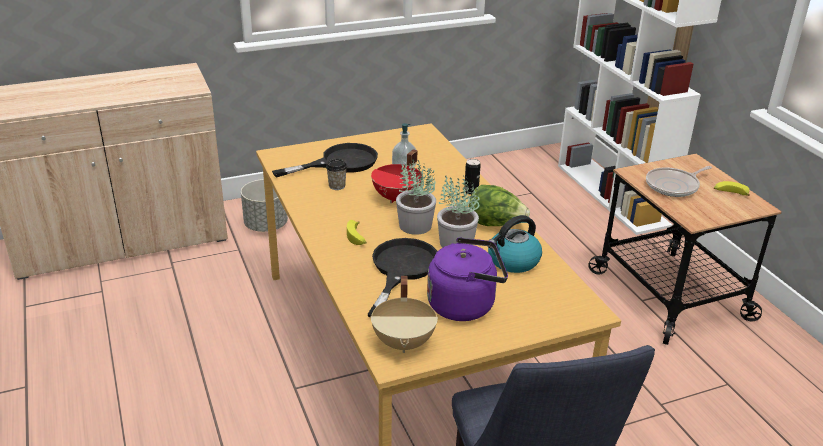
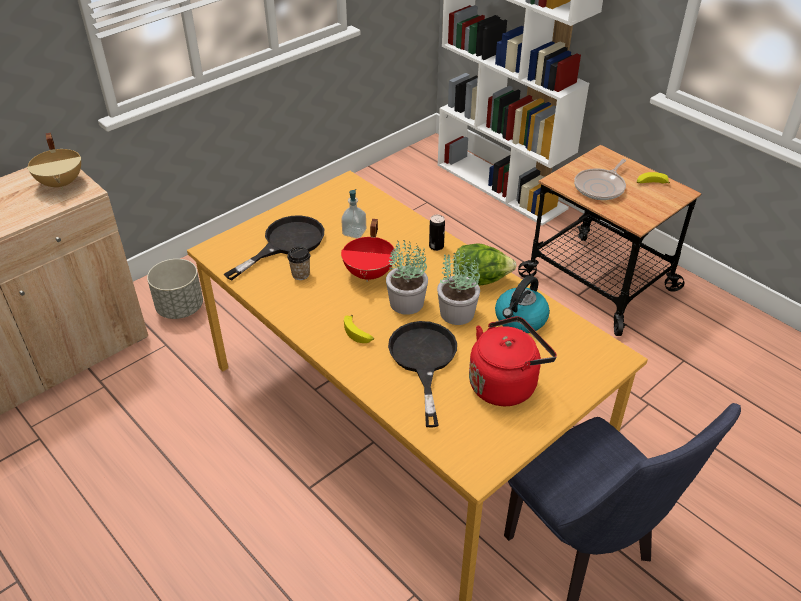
camera: 20 degrees left, 10 degrees up
(404, 342) = (475, 445): beige cooking pot -> beige cooking pot (62, 183)
(465, 304) = (505, 383): purple kettle -> red kettle

